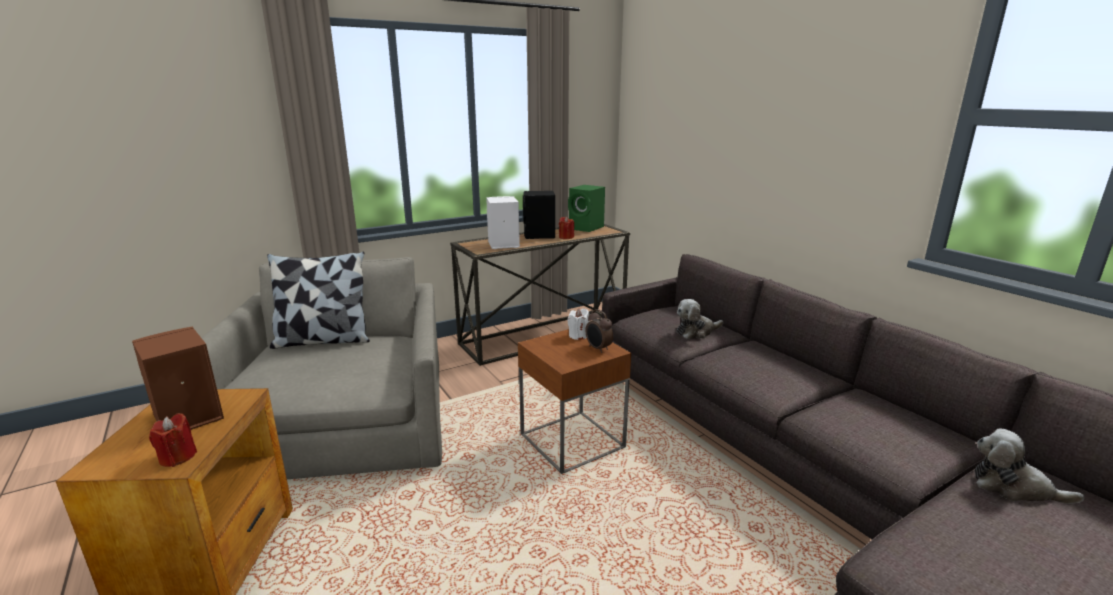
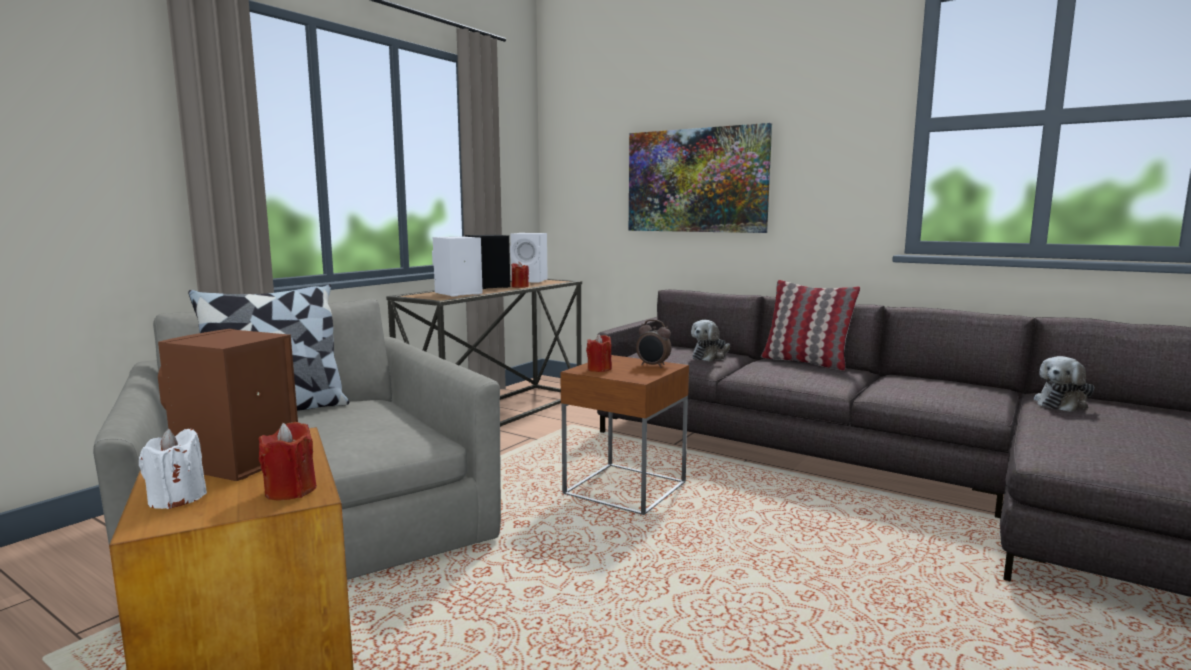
camera: 25 degrees left, 10 degrees down
(549, 345) = (599, 369): none -> red candle
(578, 336) = (618, 361): white candle -> white candle (177, 499)
(587, 228) = (531, 281): green speaker -> white speaker
(737, 149) = (696, 180): none -> picture
(782, 356) = (805, 362): none -> pillow
(1013, 488) = (1062, 404): plush toy -> plush toy turned 45 degrees counterclockwise

